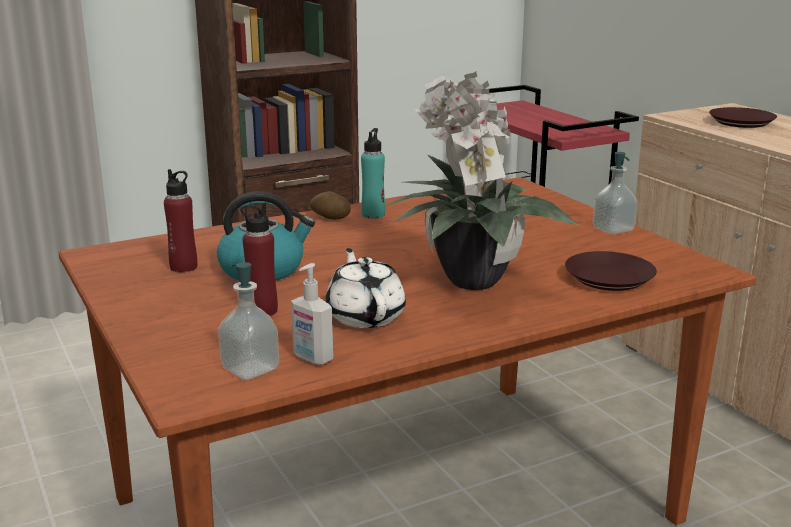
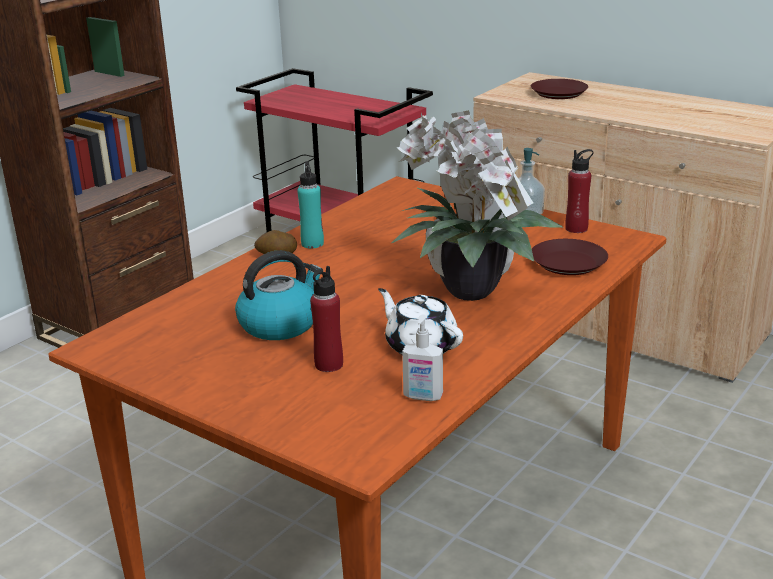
camera: 25 degrees left, 5 degrees up
(183, 267) = (202, 339): red bottle -> red bottle (576, 228)
(250, 369) = (384, 420): soap dispenser -> none

